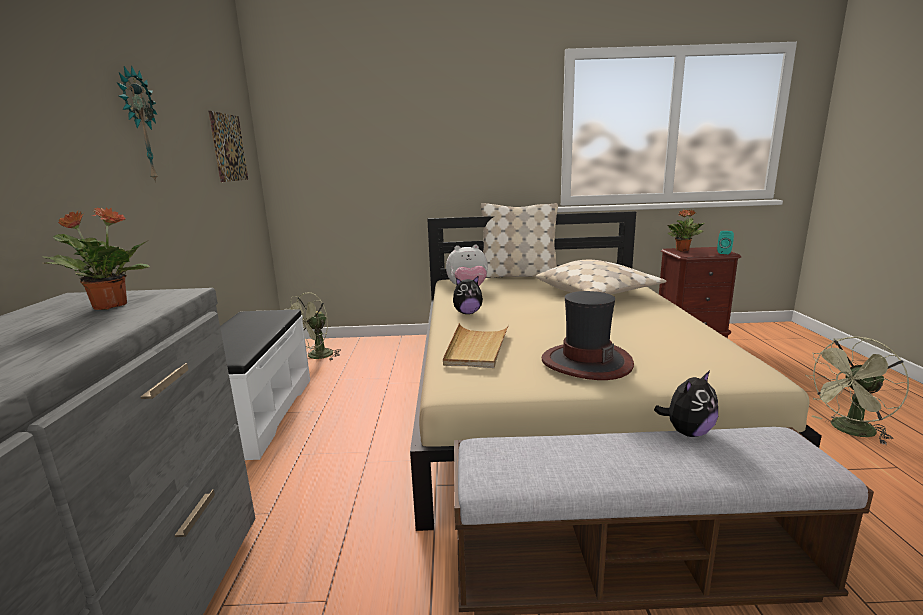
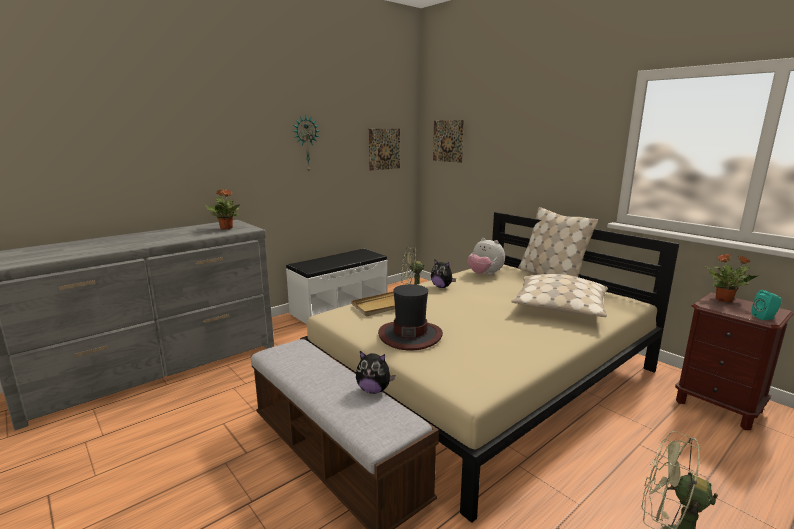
camera: 50 degrees right, 0 degrees up
(315, 135) = (448, 141): none -> picture

